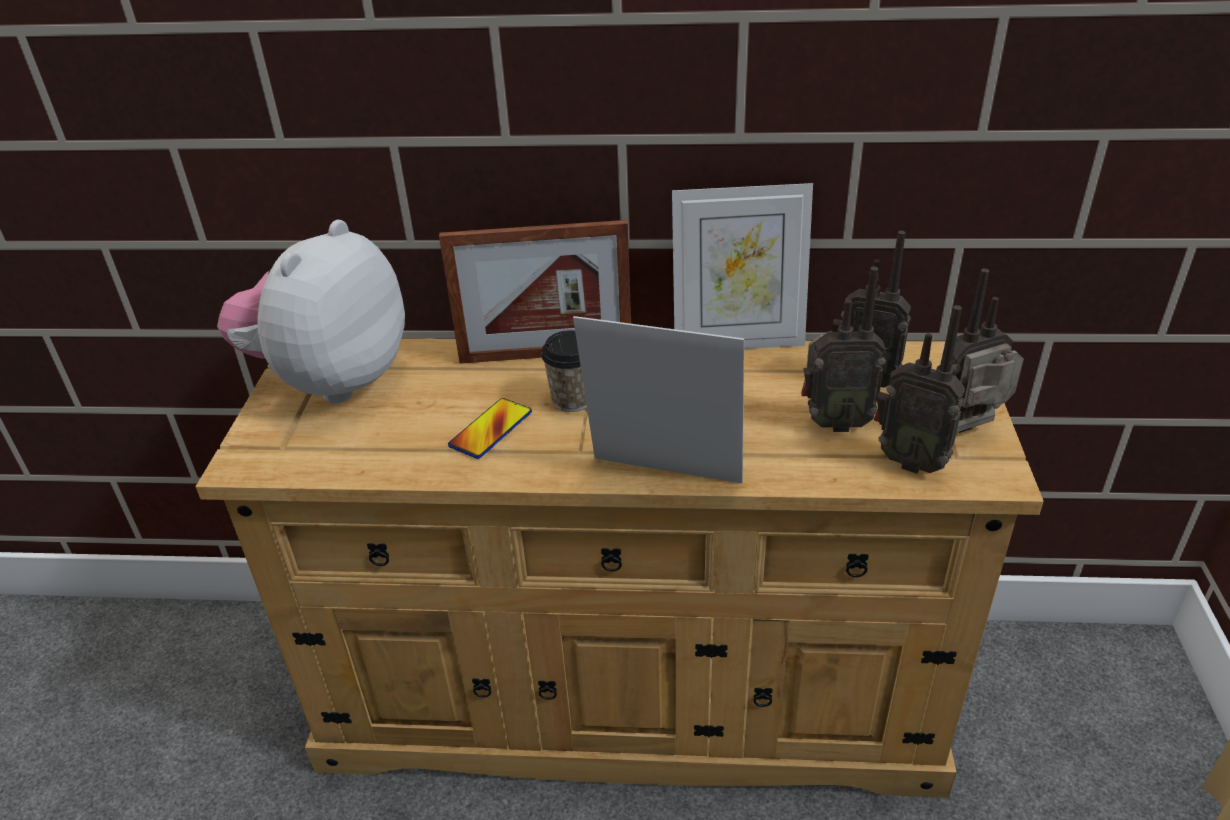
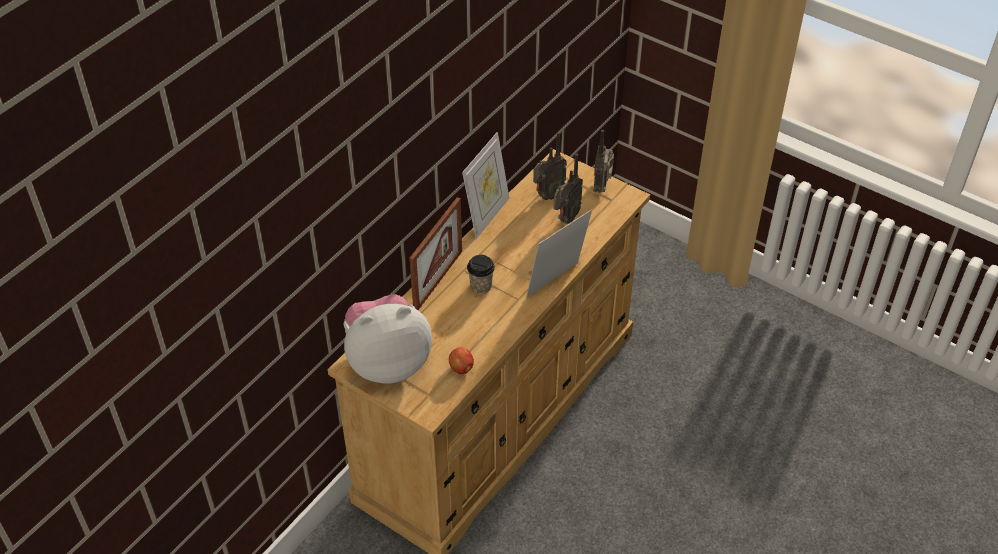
camera: 60 degrees left, 10 degrees up
(331, 380) = (387, 362): plush toy -> plush toy turned 105 degrees clockwise
(364, 457) = (461, 368): none -> apple
(491, 429) = (479, 320): phone -> none
(910, 460) = (604, 212): radio -> none

